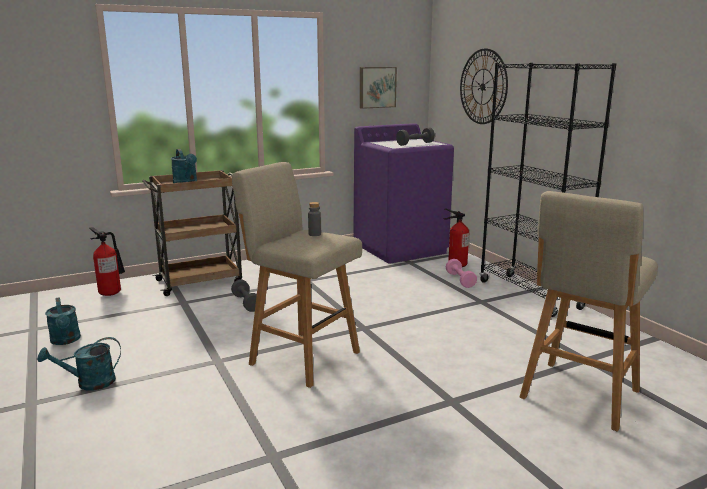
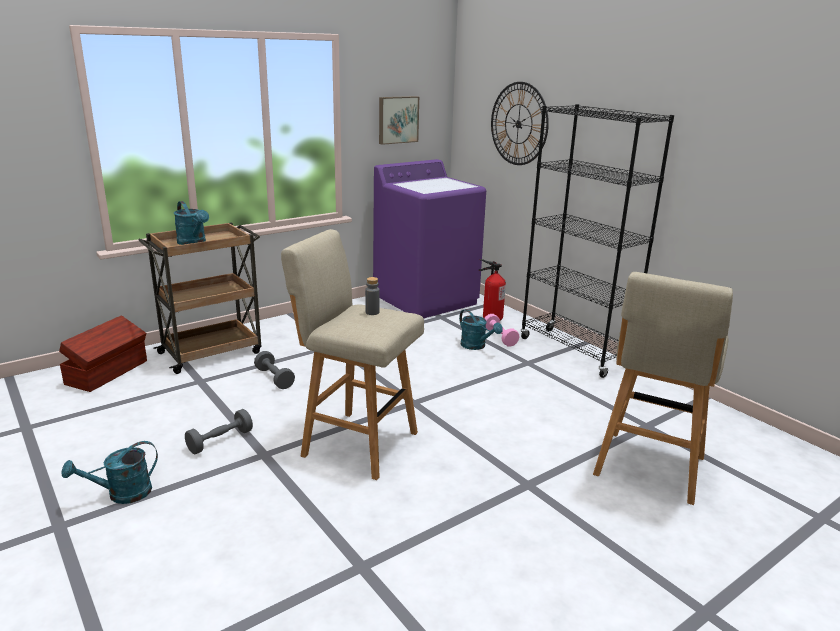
camera: 10 degrees left, 5 degrees up
(66, 340) = (74, 440): turquoise watering can -> turquoise watering can (476, 346)
(112, 292) = (108, 372): fire extinguisher -> brown storage box
(415, 144) = (444, 186): grey dumbbell -> grey dumbbell (220, 441)

